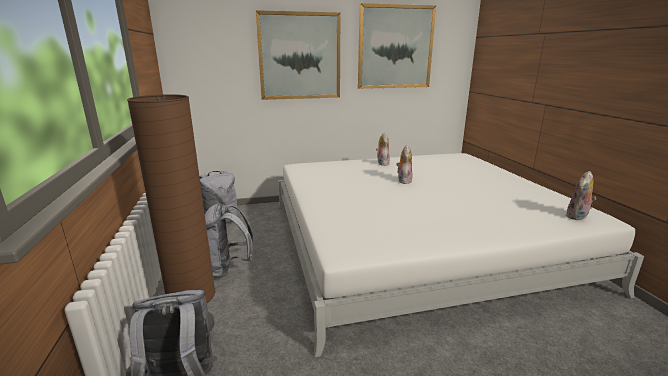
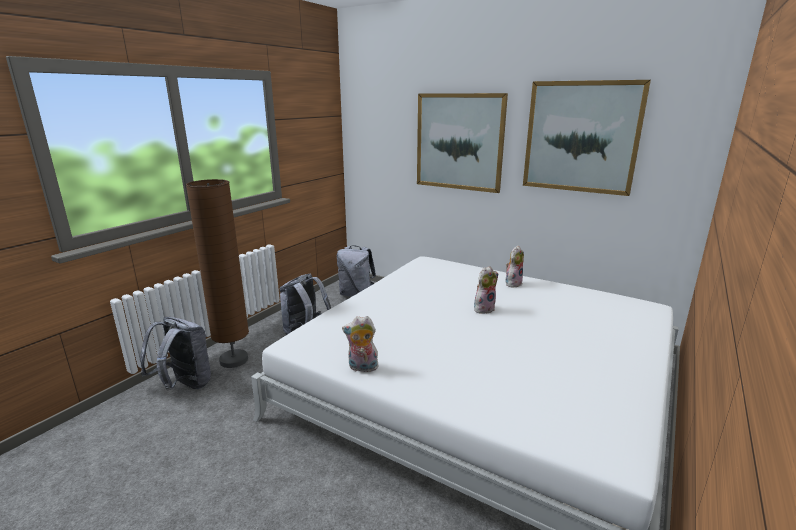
camera: 45 degrees right, 0 degrees up
(577, 217) = (583, 437): plush toy -> plush toy (362, 368)

